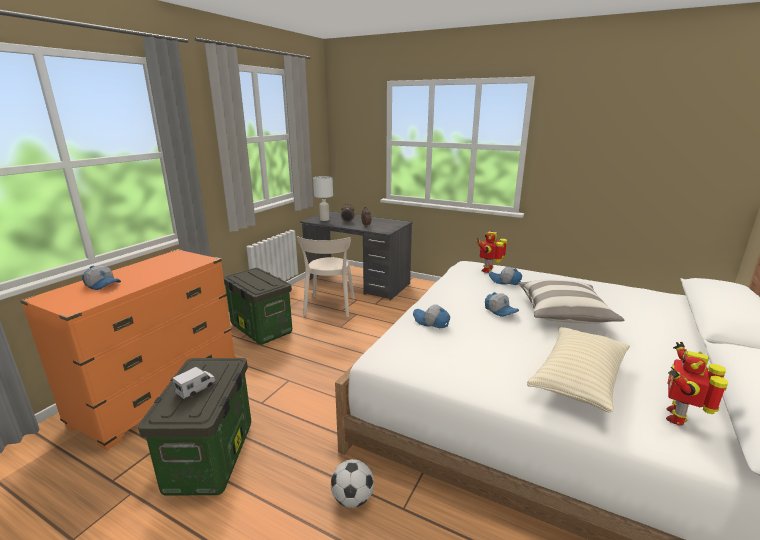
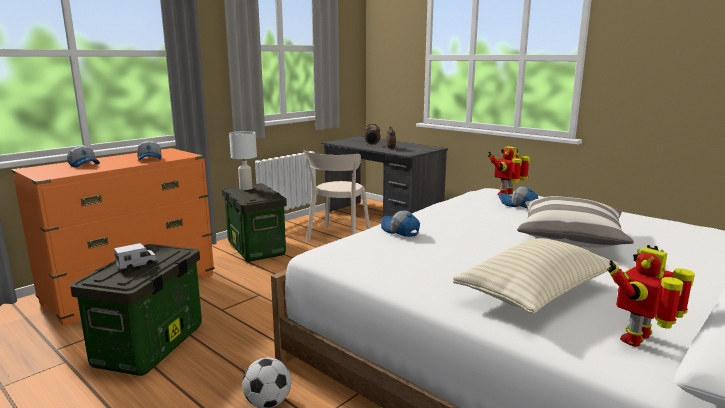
camera: 15 degrees right, 5 degrees down
(324, 219) = (348, 142): white table lamp -> white table lamp (245, 188)
(500, 311) = (492, 230): cap -> cap (150, 159)

